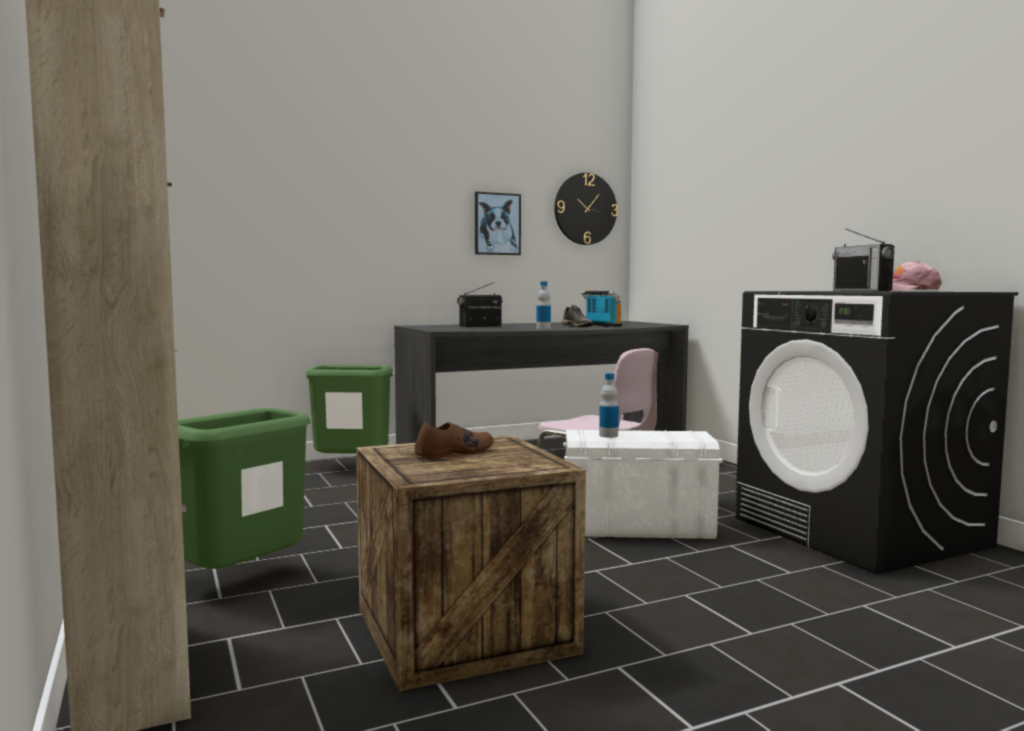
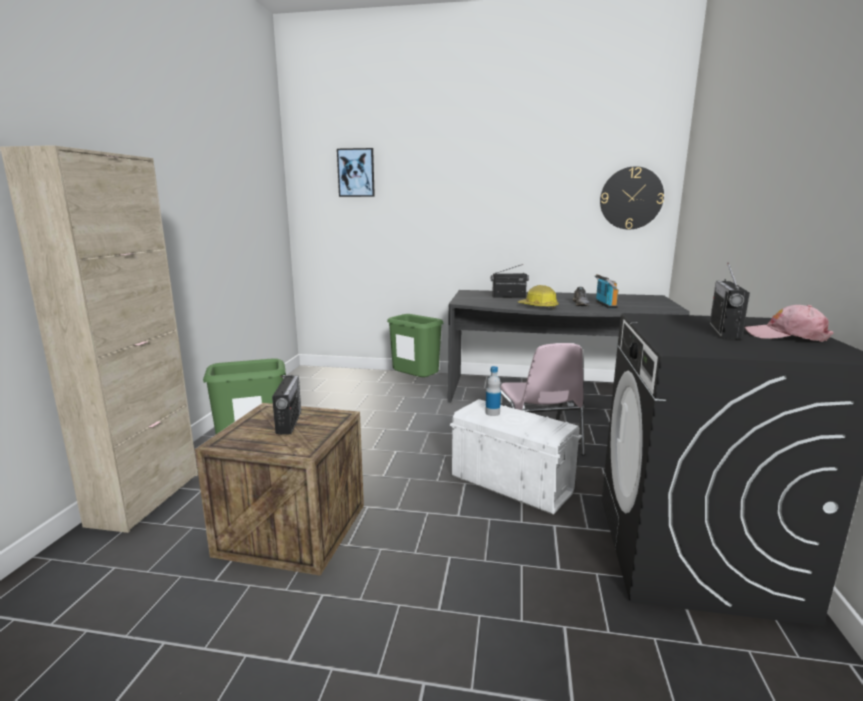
camera: 35 degrees right, 10 degrees up
(454, 453) = (289, 422): brown shoe -> radio
(497, 224) = (546, 214): picture -> picture (356, 173)
(543, 328) = (538, 307): bottle -> hard hat

